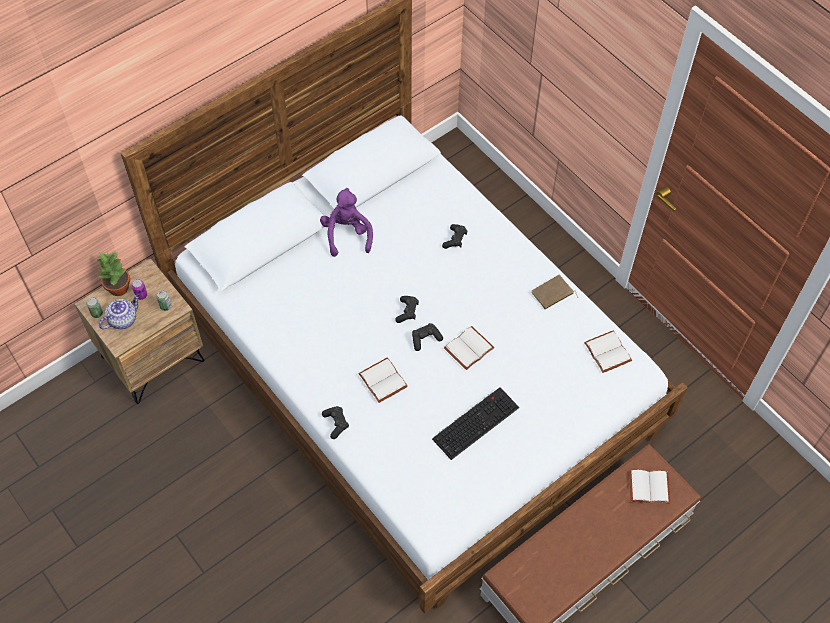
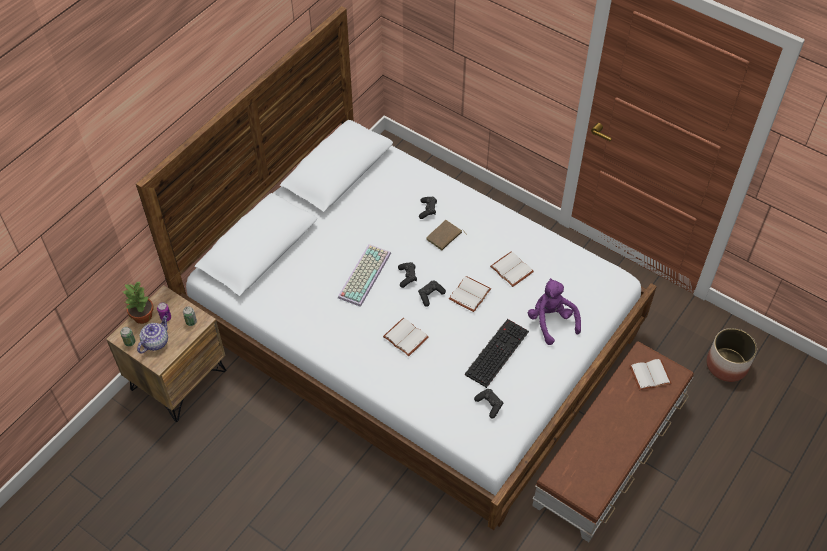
camera: 15 degrees left, 5 degrees down
(336, 423) = (377, 382): black game controller -> black game controller (489, 405)
(347, 234) = (333, 226): purple plush toy -> purple plush toy (551, 321)
(361, 297) = (363, 274): none -> keyboard
(552, 294) = (524, 235): brown book -> brown book (444, 237)
(606, 352) = (584, 271): white book -> white book (510, 270)
(753, 493) = (727, 365): none -> planter

